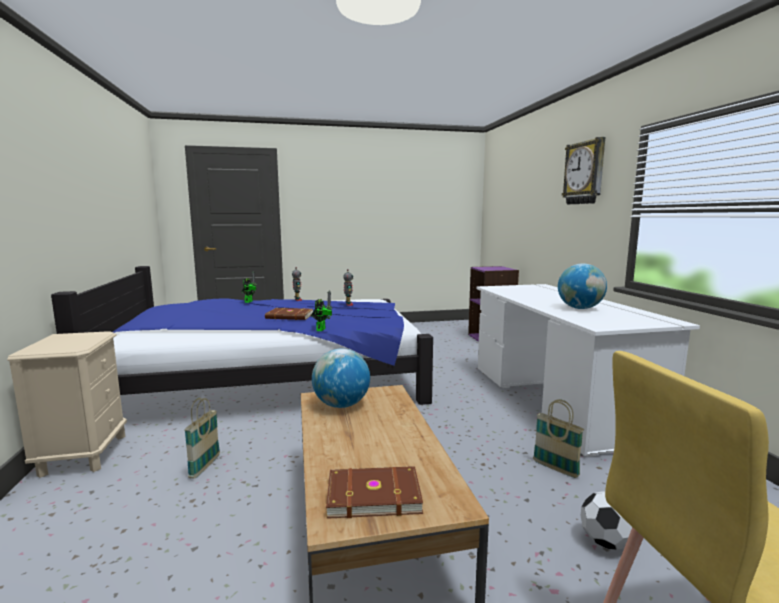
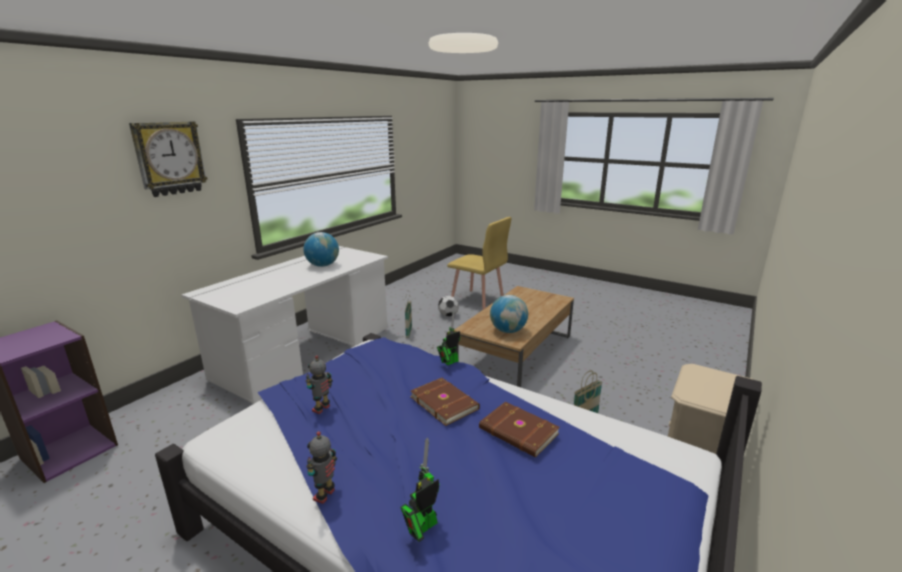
camera: 135 degrees left, 10 degrees up
(373, 494) = (542, 299): brown book -> brown book (518, 432)

